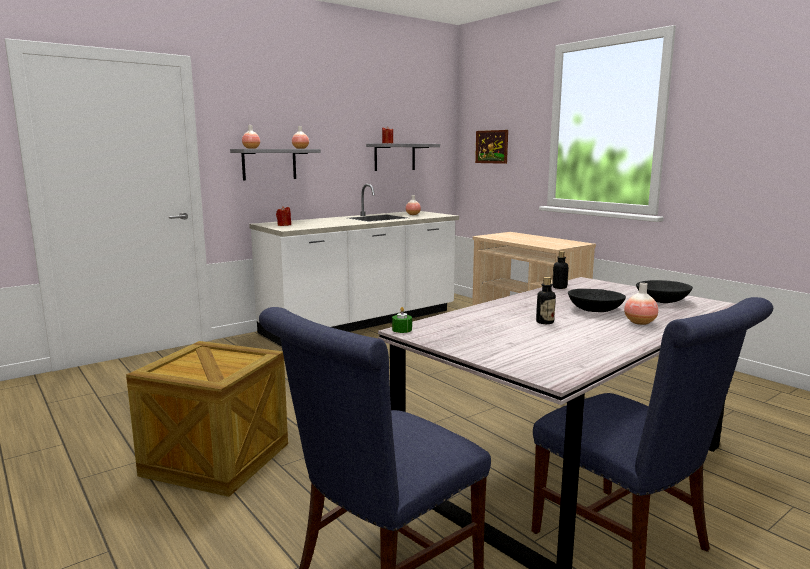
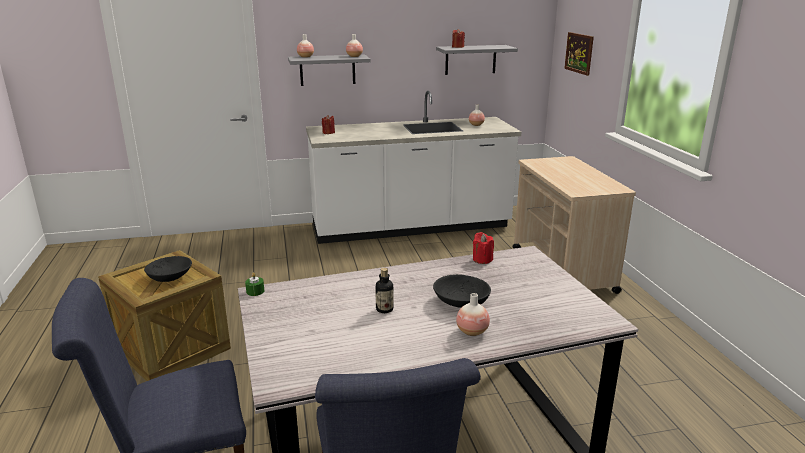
camera: 25 degrees right, 10 degrees up
(559, 287) = (482, 259): bottle -> red candle
(662, 300) = (556, 302): black bowl -> black bowl (170, 277)

